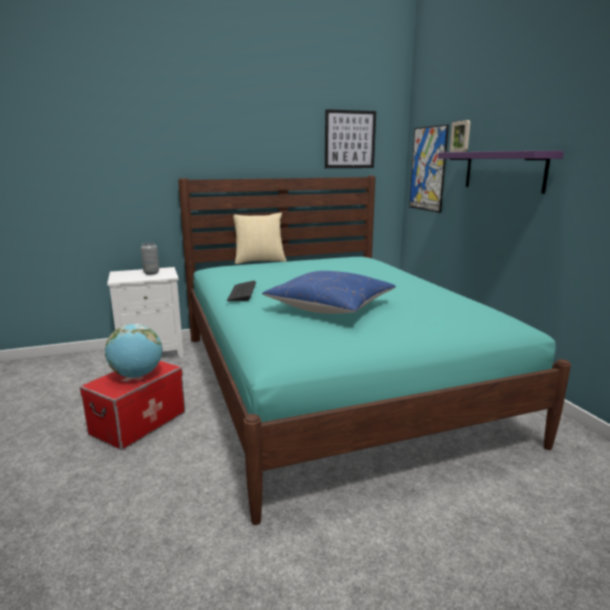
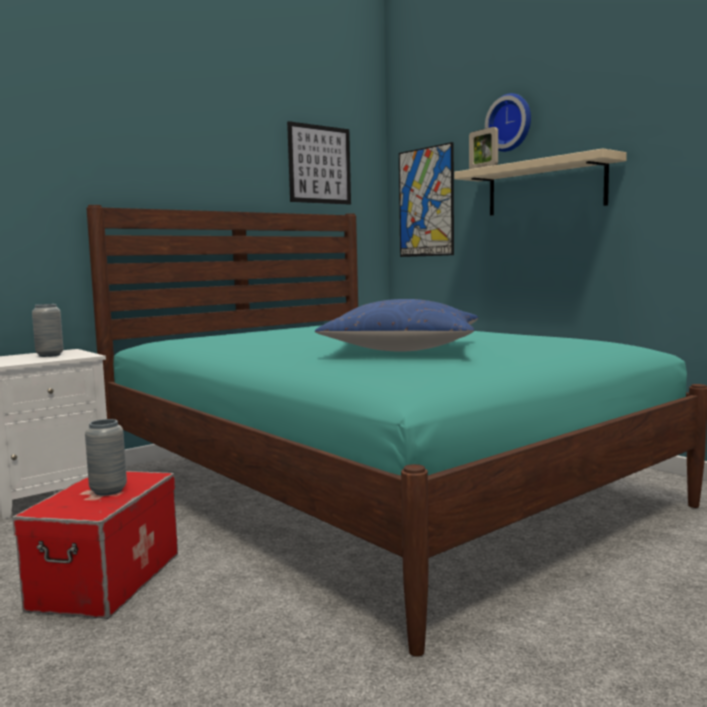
camera: 20 degrees left, 10 degrees down
(137, 375) = (108, 491): globe -> grey vase
(242, 292) = (250, 350): keyboard -> none
(259, 261) = (213, 334): pillow -> none
(487, 114) = (510, 123): none -> wall clock
(504, 171) = (545, 187): purple shelf -> beige shelf

